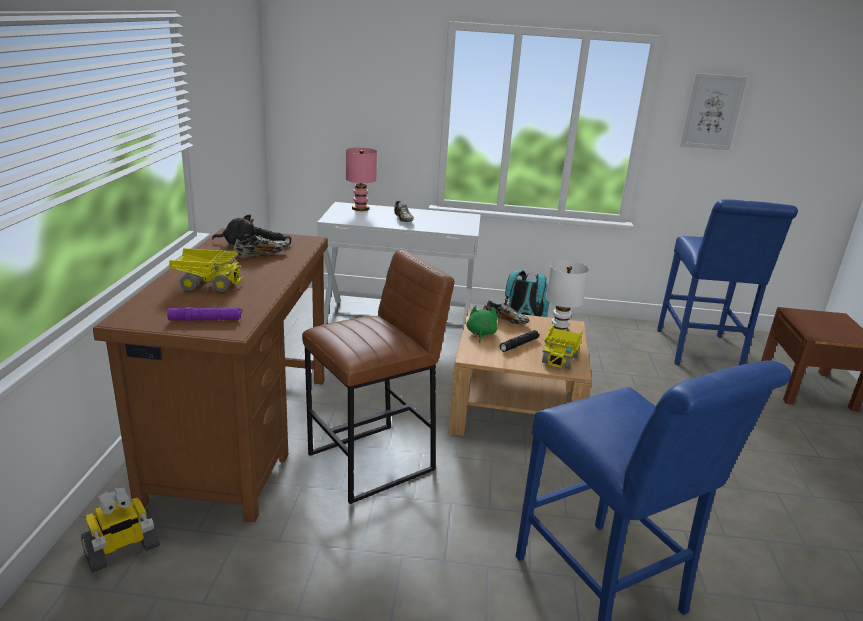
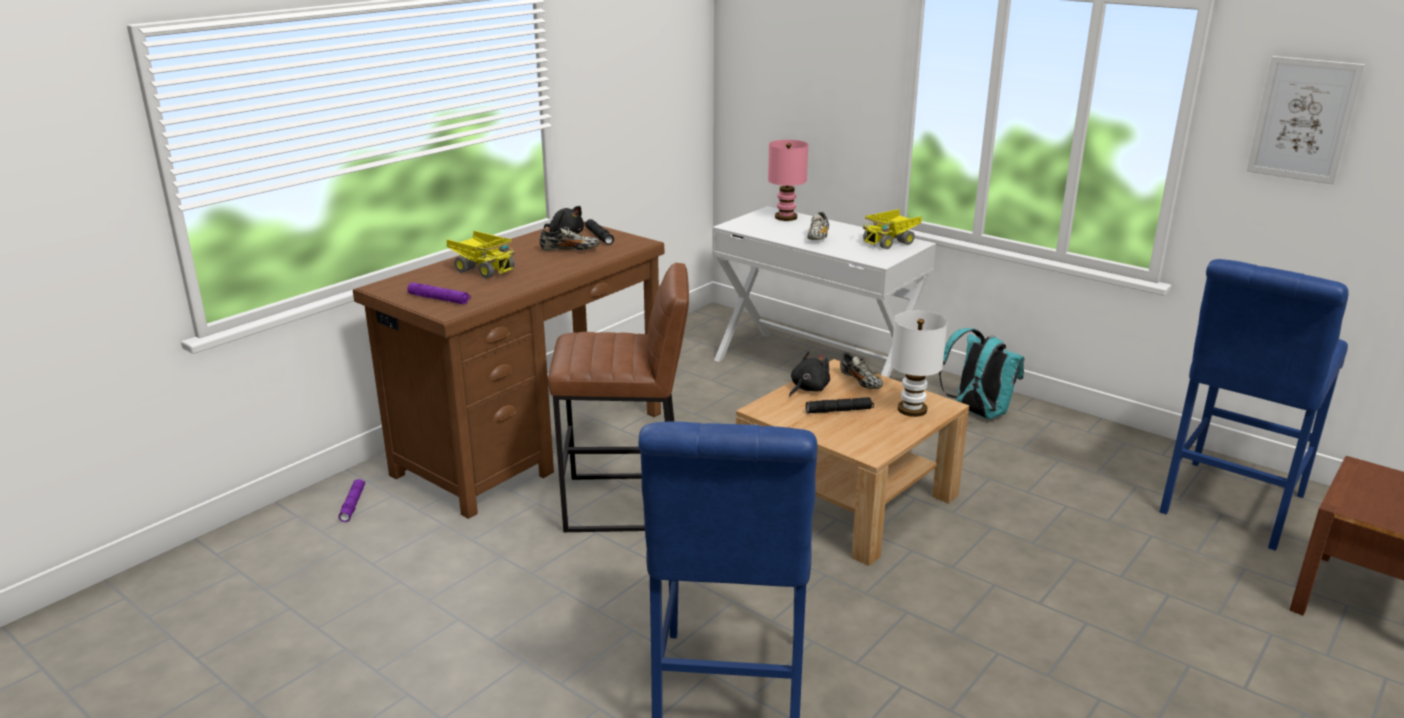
camera: 35 degrees right, 0 degrees up
(122, 550) = (353, 504): toy robot -> purple flashlight
(480, 333) = (808, 389): green plush toy -> black plush toy
(560, 358) = (870, 436): toy truck -> toy truck (890, 242)

